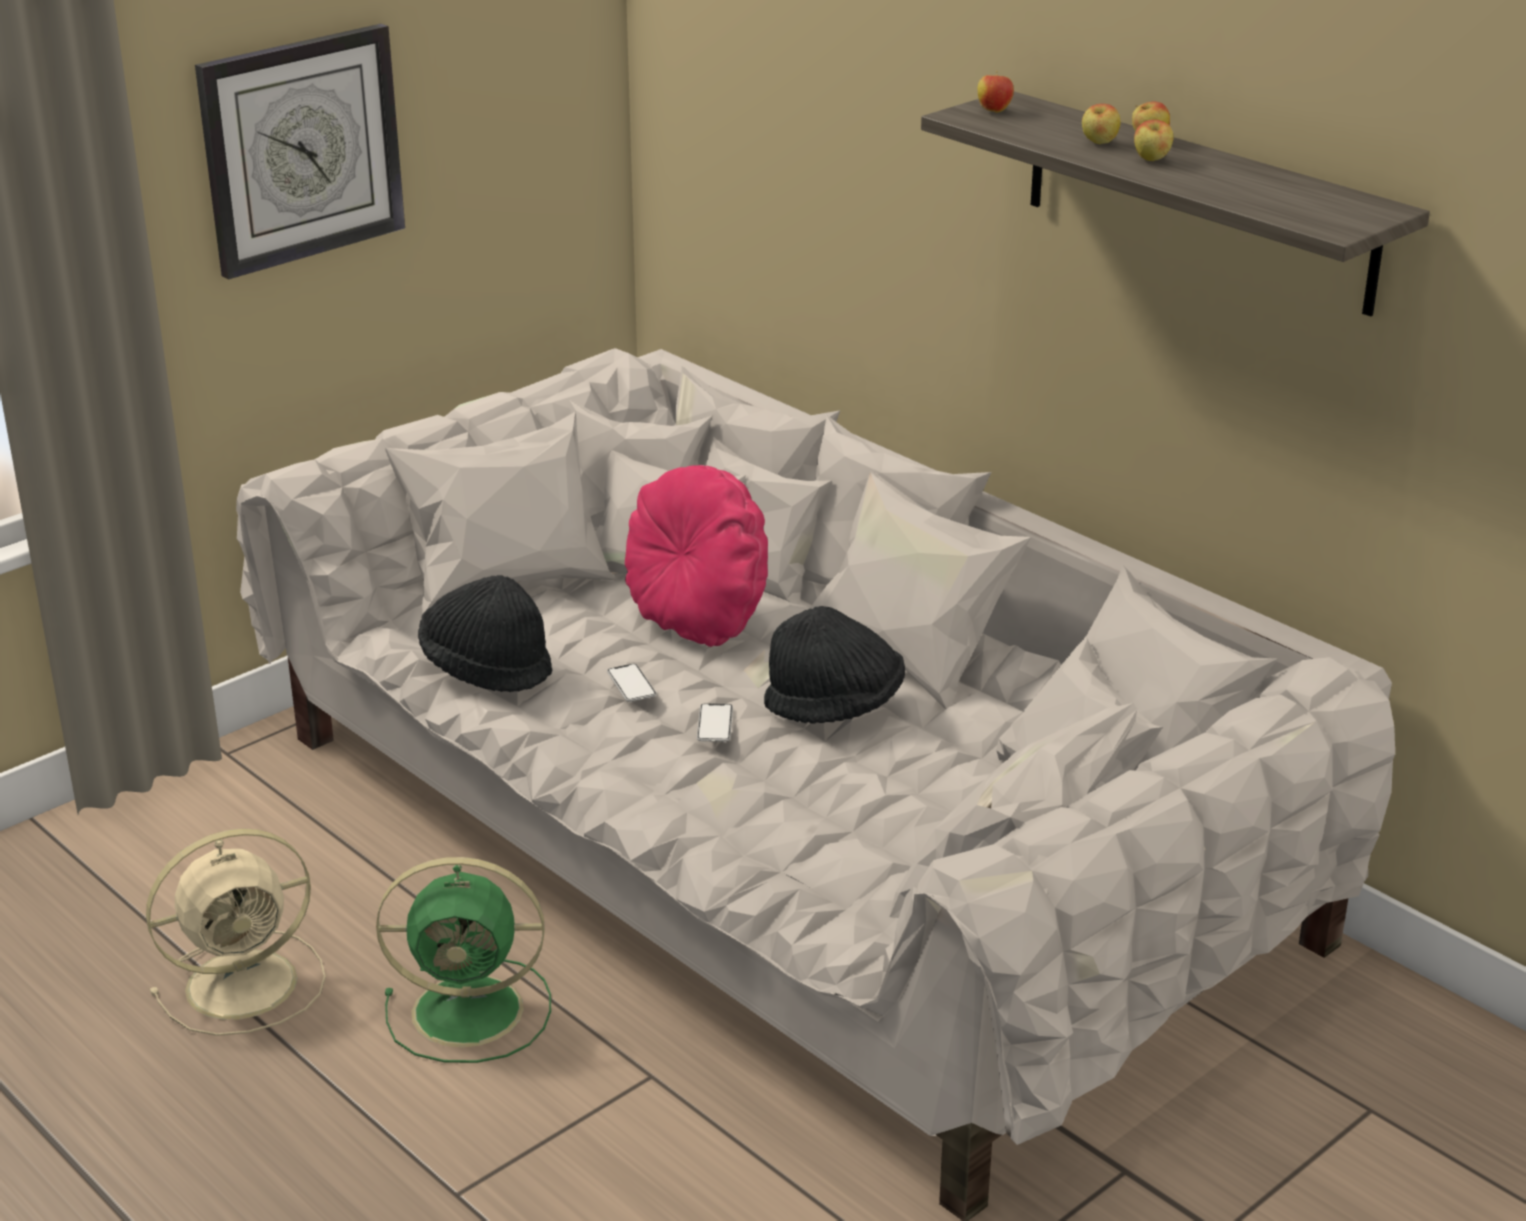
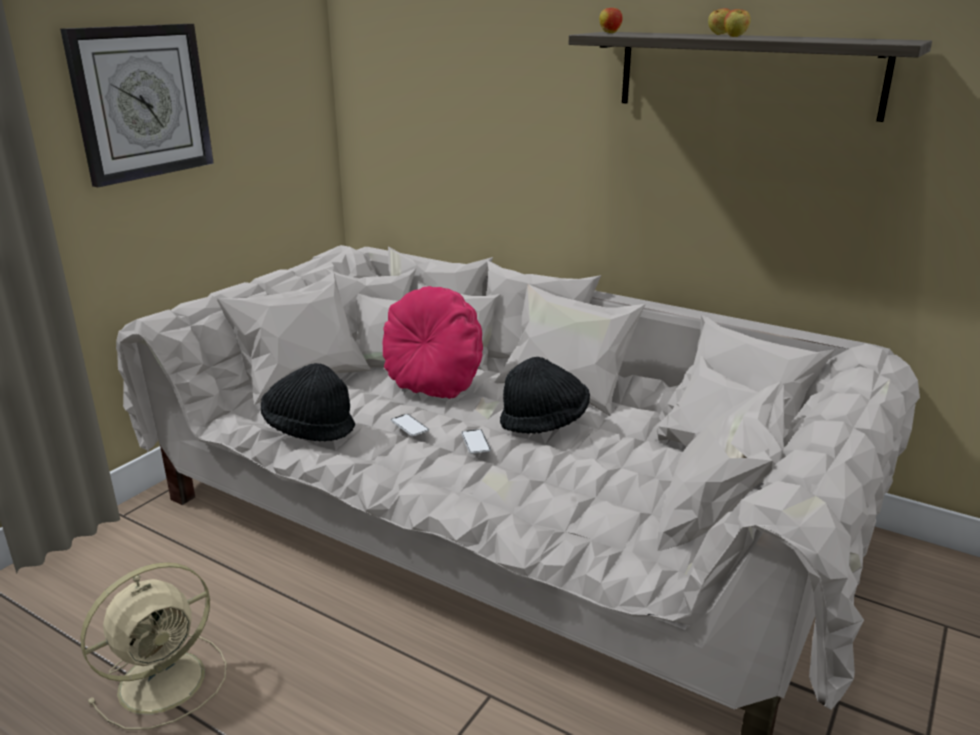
camera: 15 degrees left, 5 degrees down
(473, 1011) = (344, 669): green fan -> none
(1099, 143) = (692, 35): apple -> none

